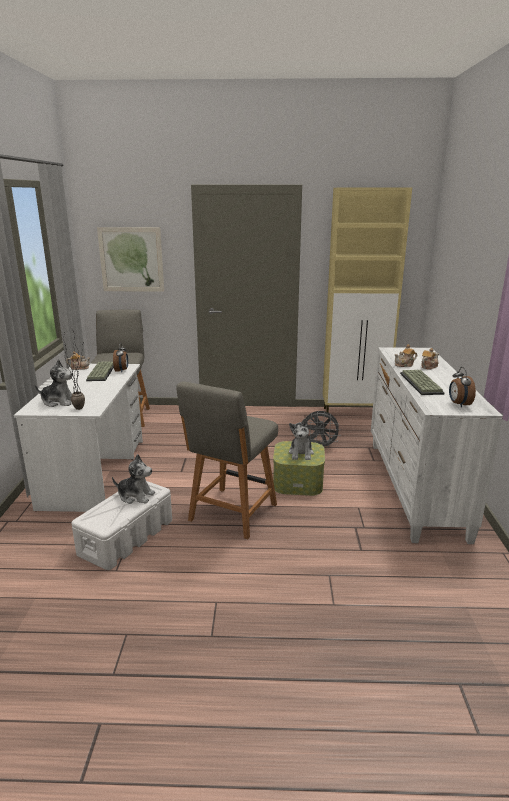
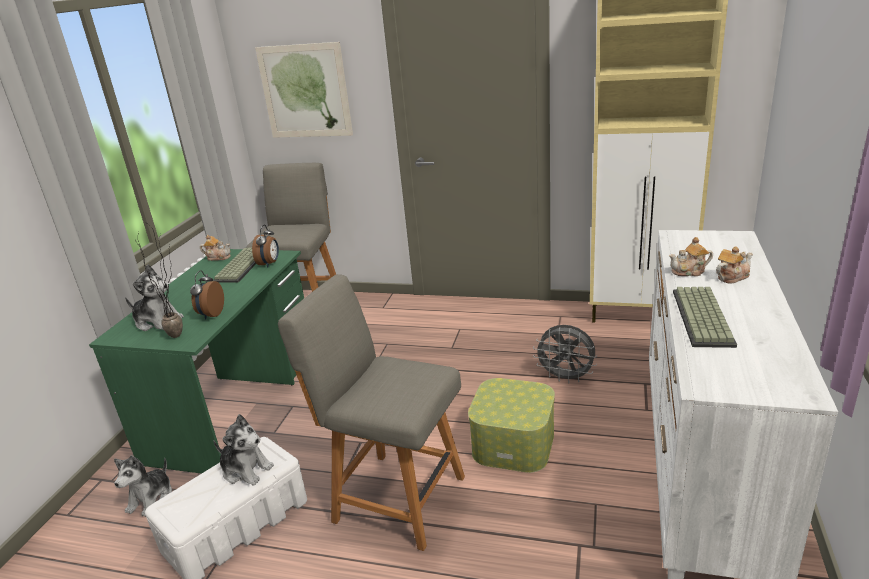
camera: 15 degrees right, 5 degrees up
(95, 472) = (237, 405): white desk -> green desk
(231, 514) = (395, 497): grey chair -> grey chair turned 75 degrees clockwise
(301, 453) = (514, 404): plush toy -> plush toy (151, 499)
(458, 404) = (756, 375): alarm clock -> alarm clock (211, 314)

